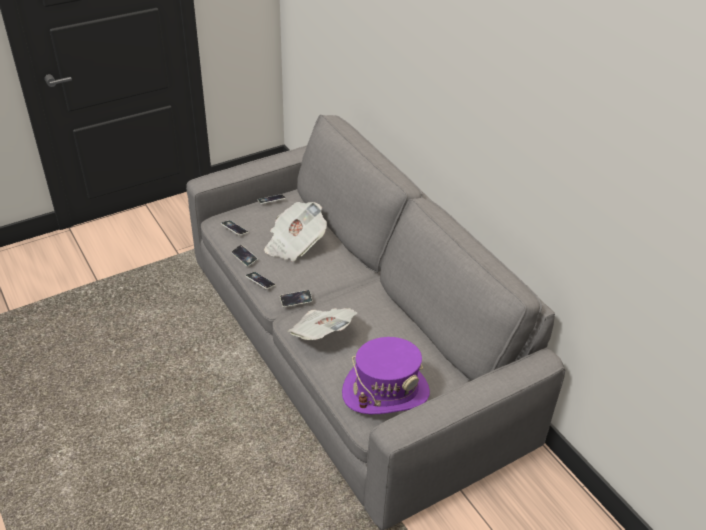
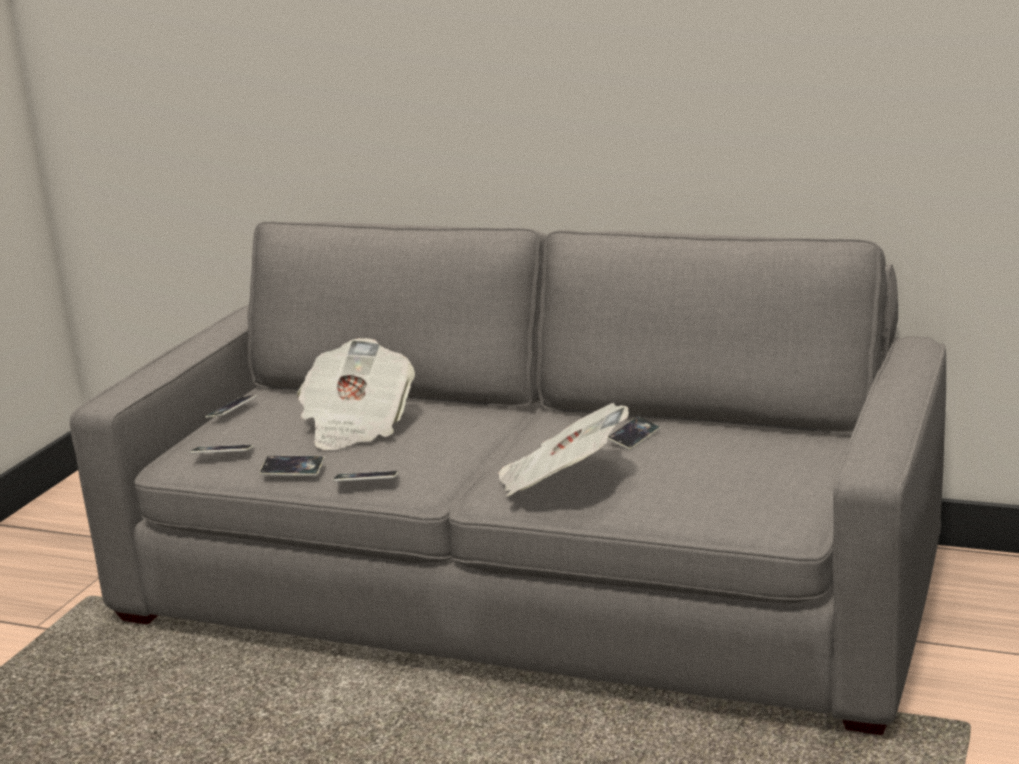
camera: 35 degrees left, 20 degrees down
(296, 300) = (456, 474): phone -> phone (634, 437)
(385, 392) = (754, 484): purple hat -> none

